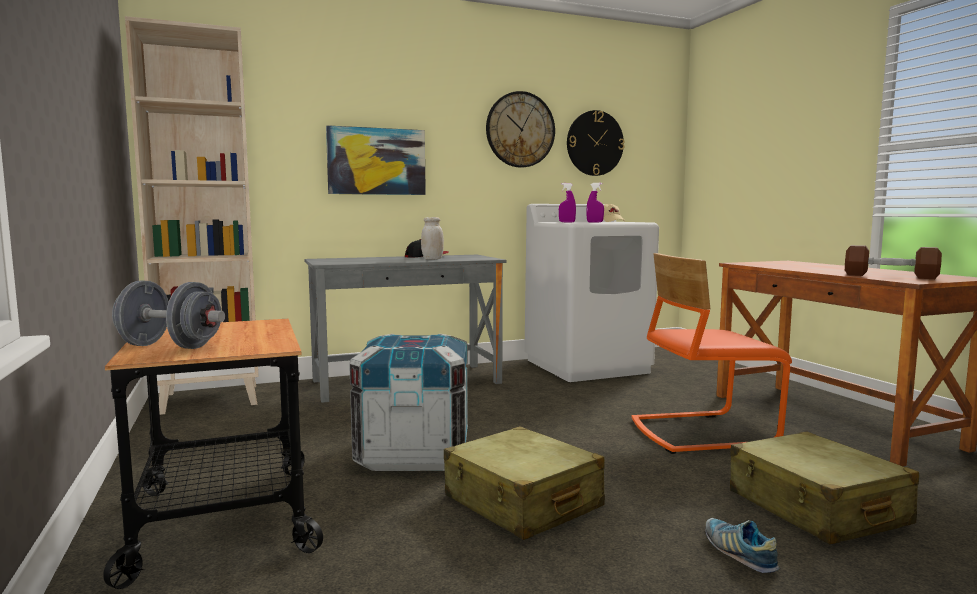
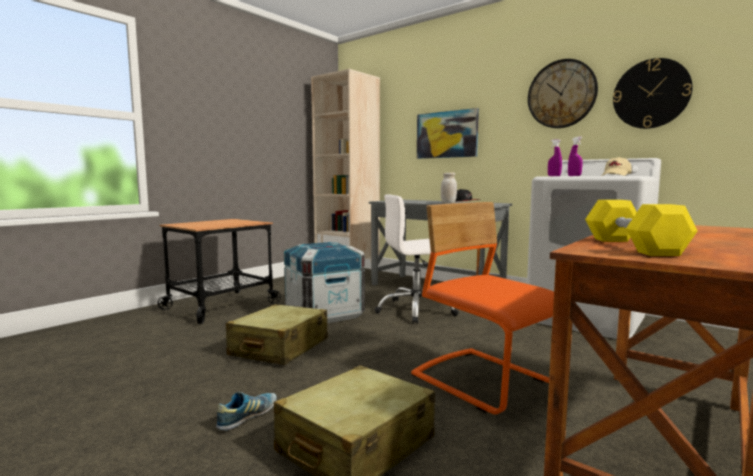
camera: 60 degrees right, 0 degrees up
(170, 346) = (195, 223): grey dumbbell -> none
(474, 408) = (416, 310): none -> white office chair
(890, 276) = (632, 246): brown dumbbell -> yellow dumbbell

